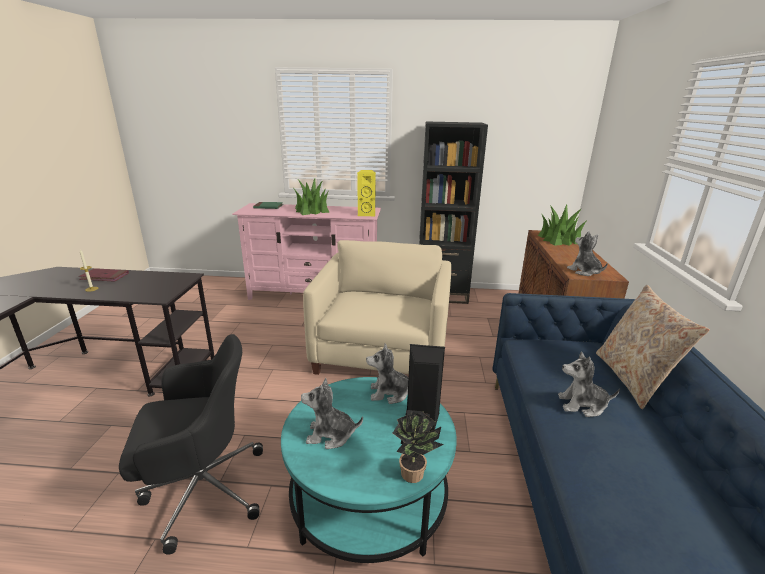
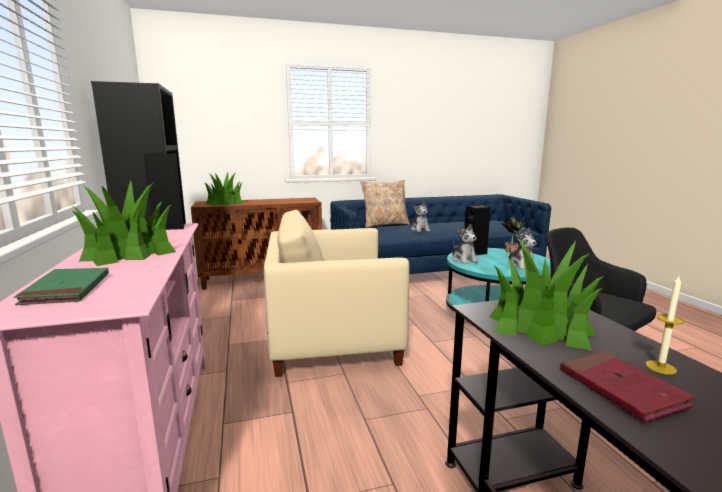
camera: 110 degrees left, 10 degrees down
(152, 283) = (541, 325): none -> potted plant
(366, 214) = (169, 227): yellow speaker -> black speaker
(584, 271) = (304, 200): plush toy -> none

